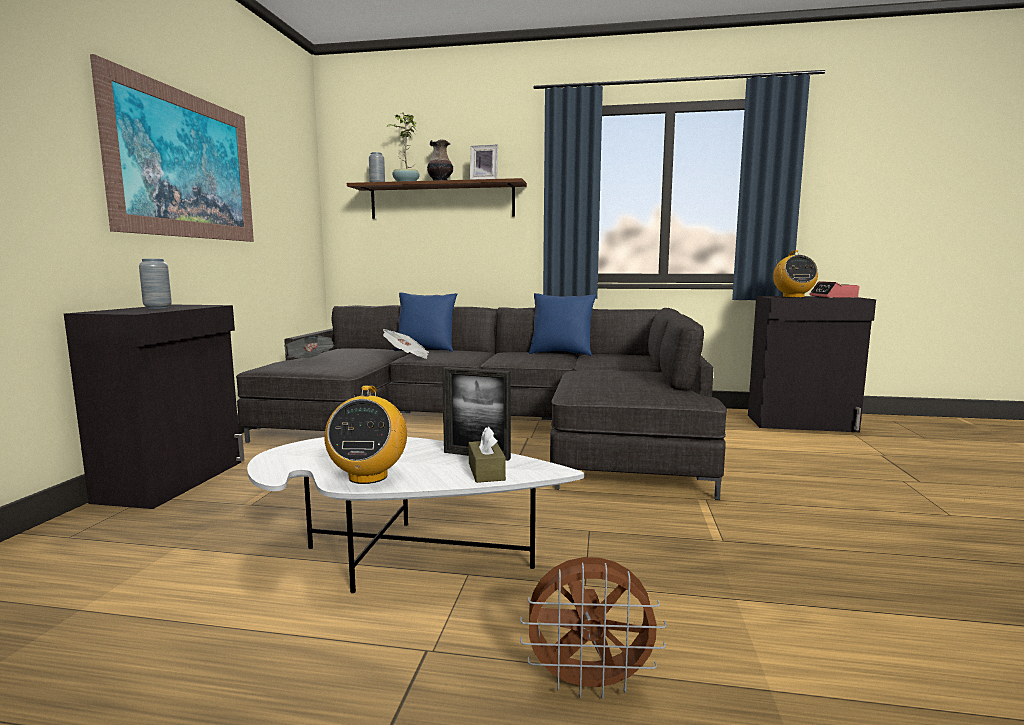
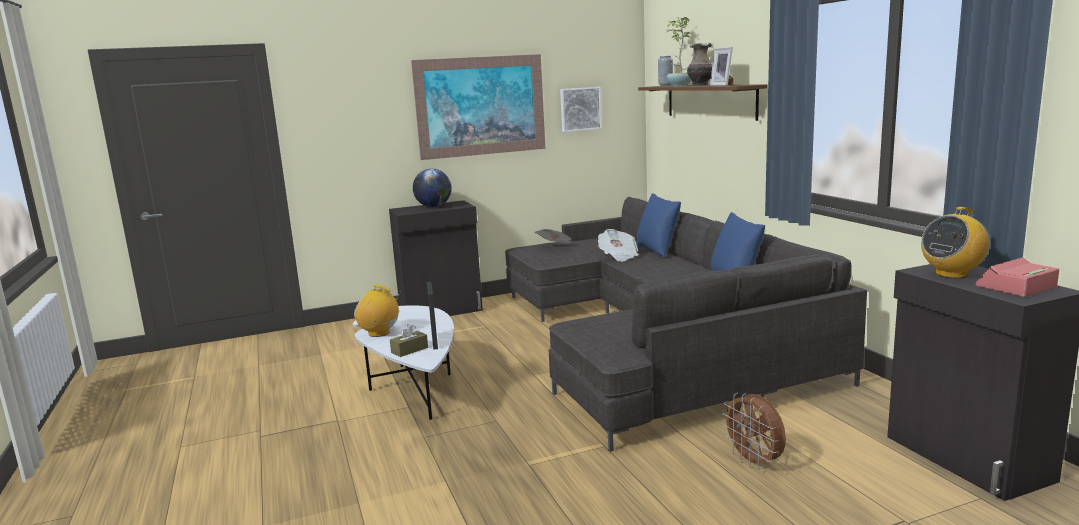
camera: 60 degrees right, 5 degrees up
(157, 308) = (433, 207): grey vase -> globe
(278, 199) = (580, 109): none -> picture
(368, 476) = (379, 333): radio -> radio turned 45 degrees clockwise
(590, 684) = (335, 459): brown fan -> brown fan (754, 462)

